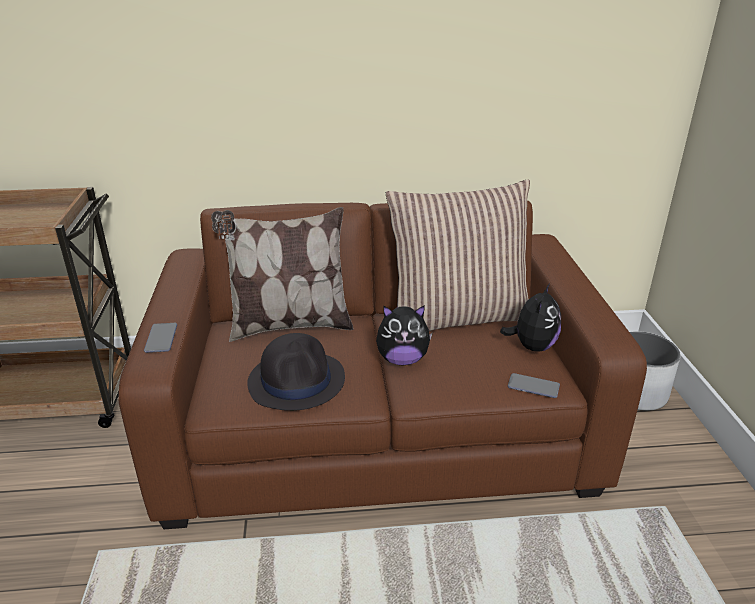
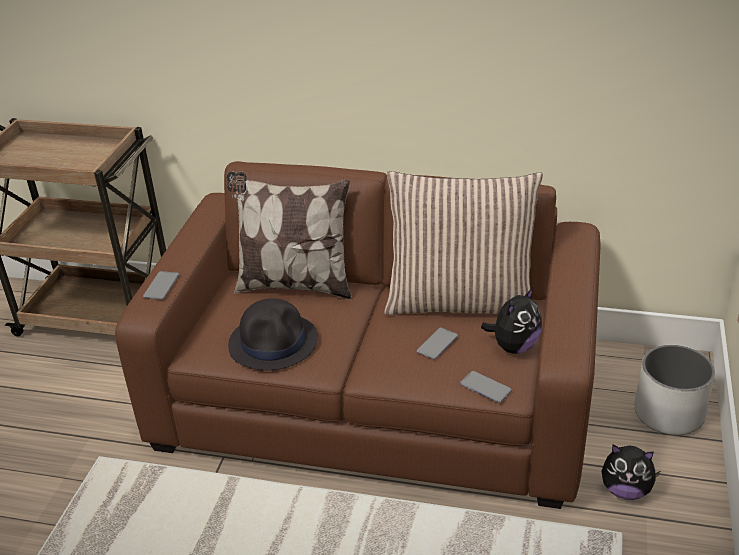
camera: 20 degrees right, 5 degrees up
(402, 359) = (379, 338): plush toy -> plush toy (625, 490)
(462, 355) = (437, 344): none -> phone

